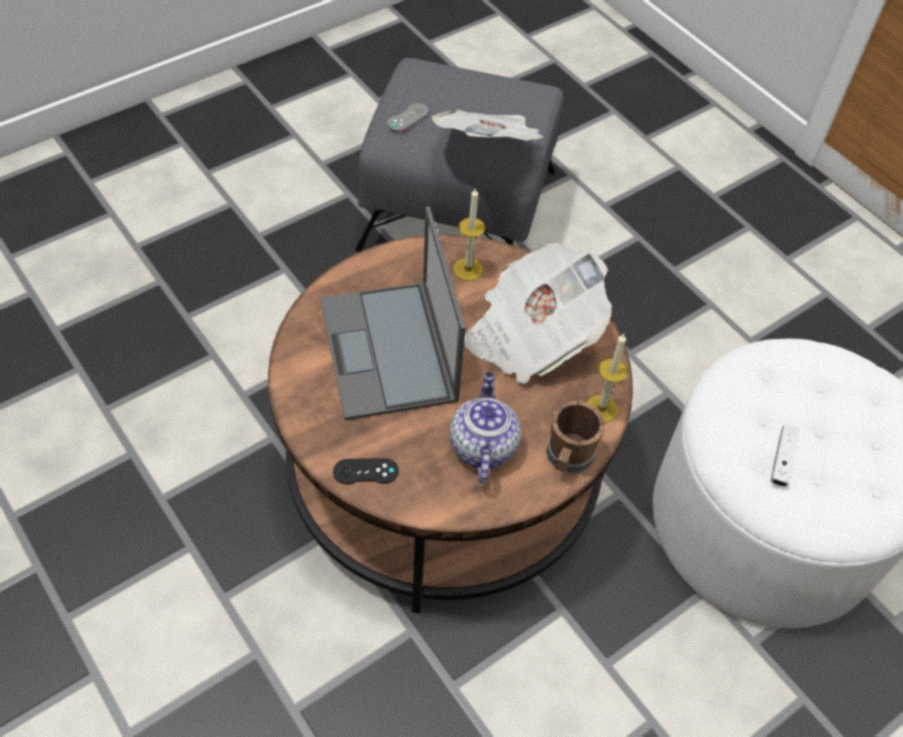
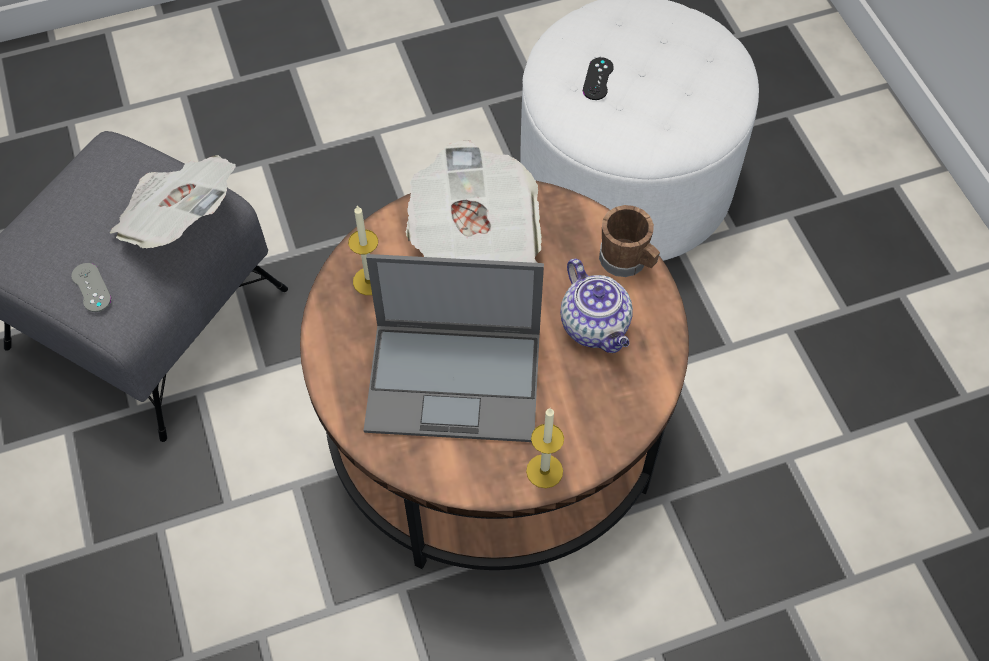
camera: 70 degrees left, 5 degrees up
(366, 471) = (600, 436): black game controller -> black game controller (598, 79)
(482, 445) = (596, 327): teapot -> teapot turned 135 degrees counterclockwise
(601, 409) = (580, 218): candle -> candle (544, 471)
(782, 460) = (666, 106): white game controller -> none

